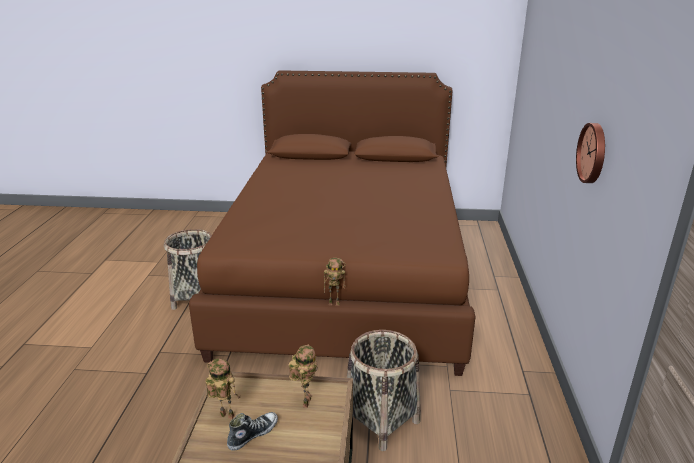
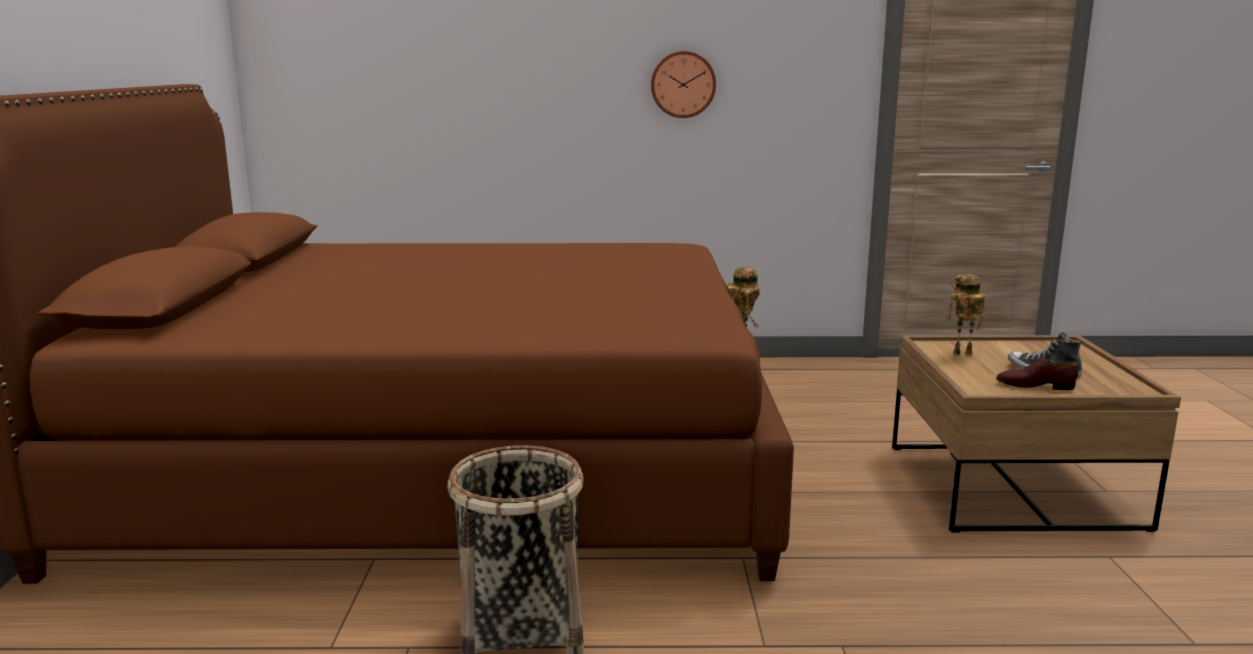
camera: 95 degrees left, 10 degrees down
(225, 417) = (1035, 386): toy robot -> brown shoe
(381, 421) = (830, 435): basket -> none

